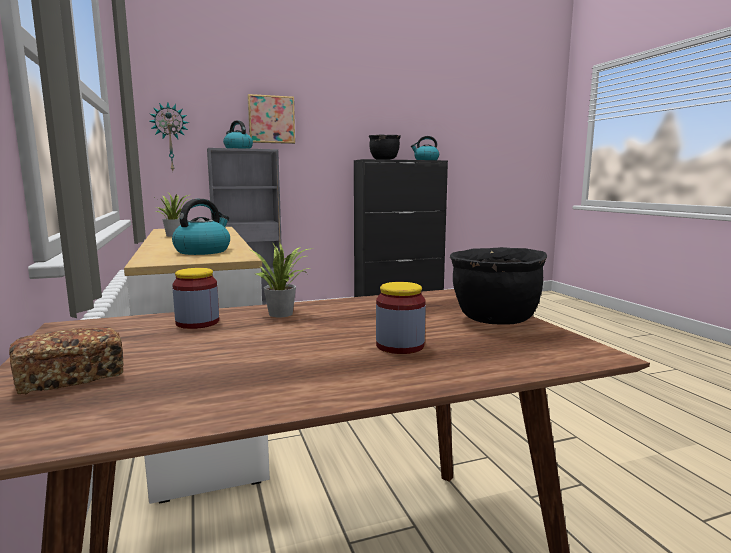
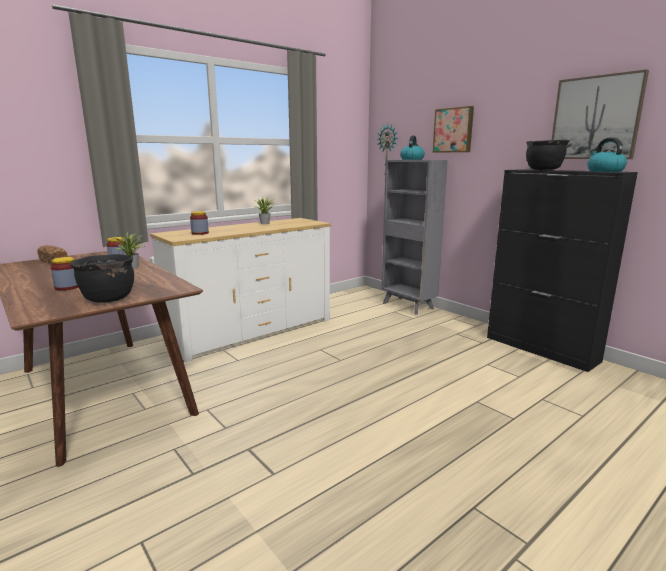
camera: 70 degrees right, 5 degrees up
(203, 251) = (200, 233): kettle -> jar
(401, 121) = (595, 118): none -> picture

